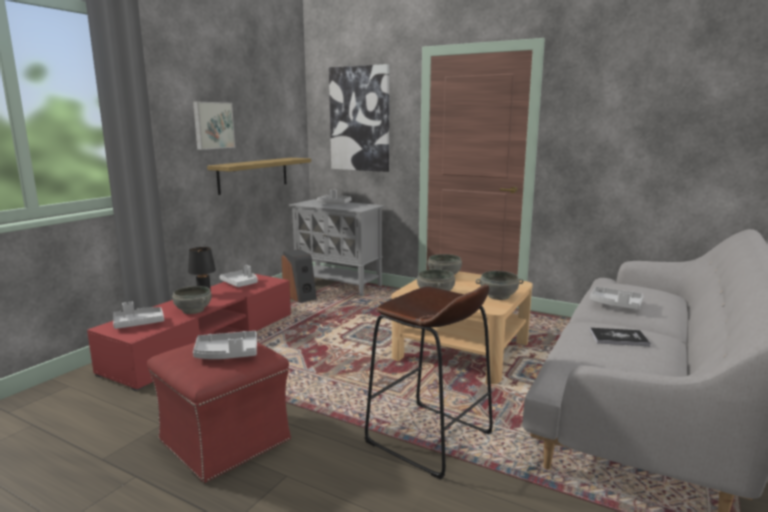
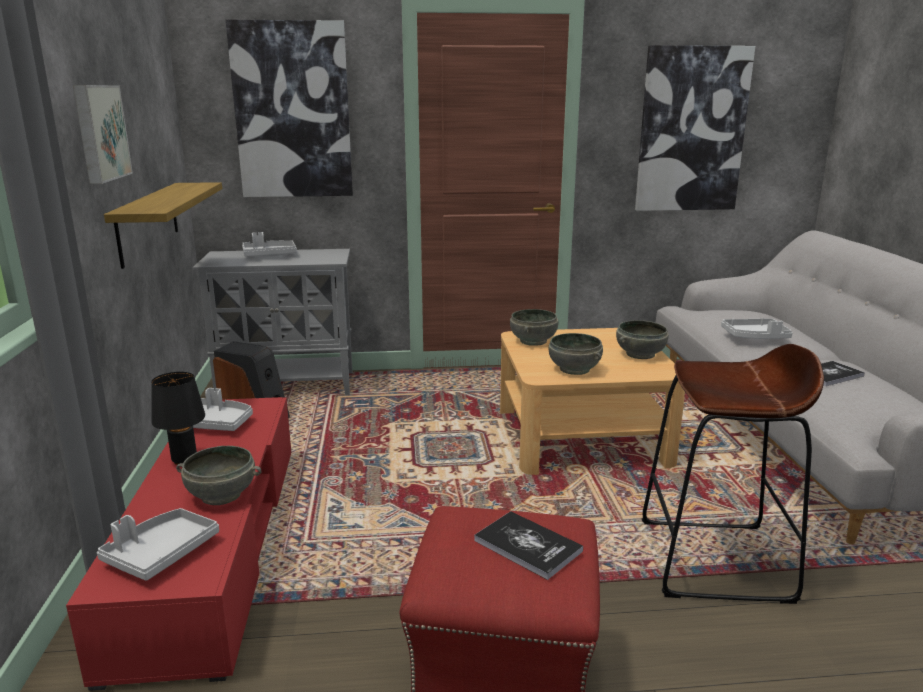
camera: 35 degrees left, 5 degrees up
(227, 354) = (528, 546): grey tray -> book
(634, 135) = (691, 130): none -> picture

